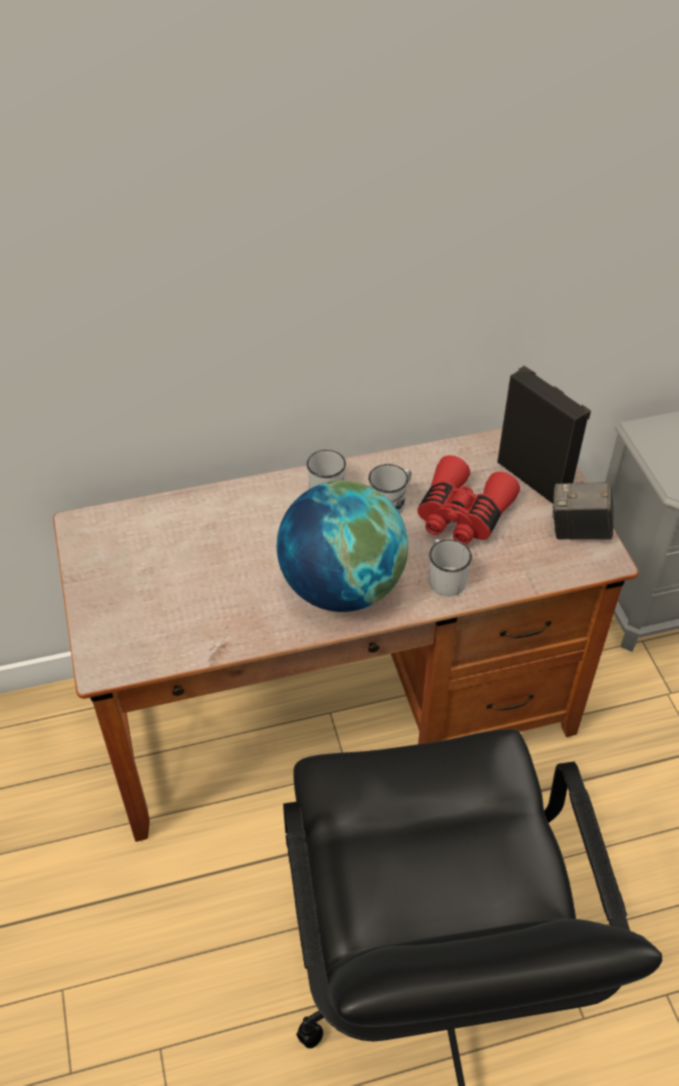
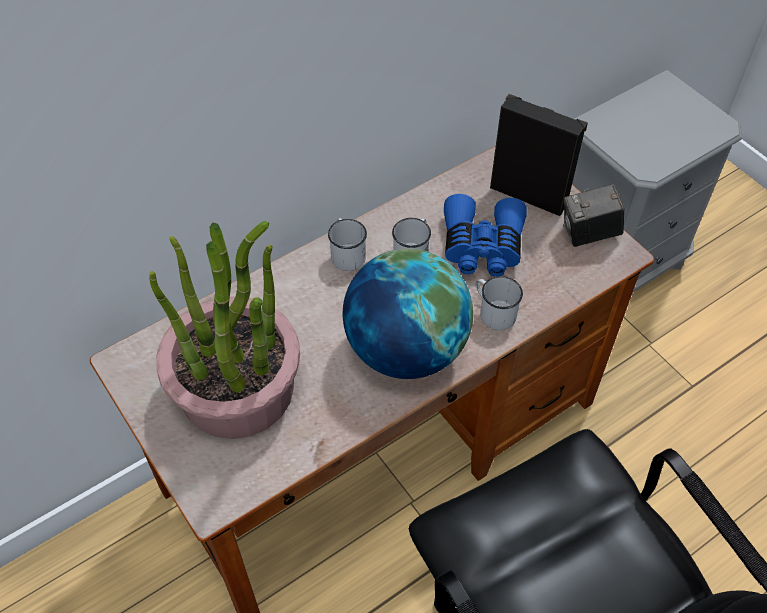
camera: 20 degrees left, 5 degrees up
(170, 578) = (238, 390): none -> potted plant
(462, 515) = (482, 247): red binoculars -> blue binoculars

